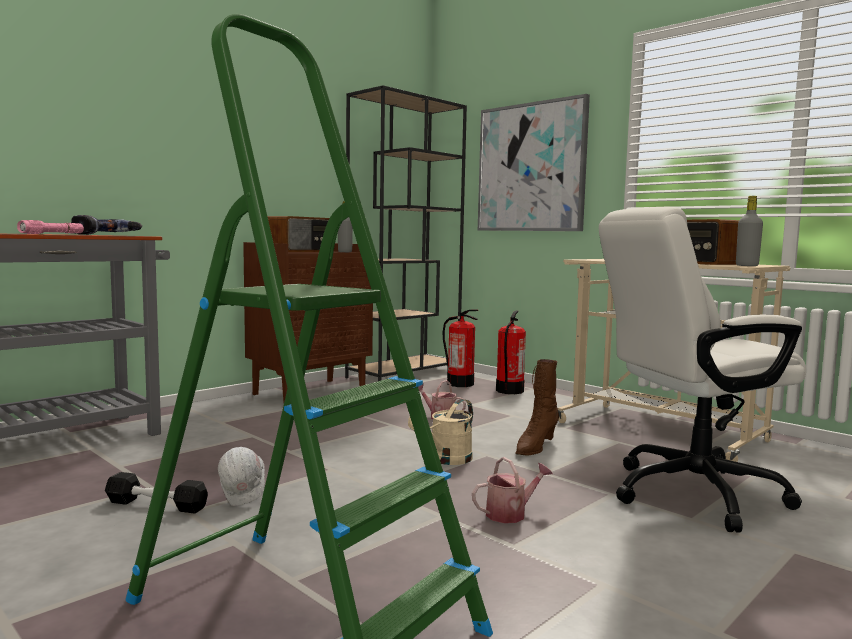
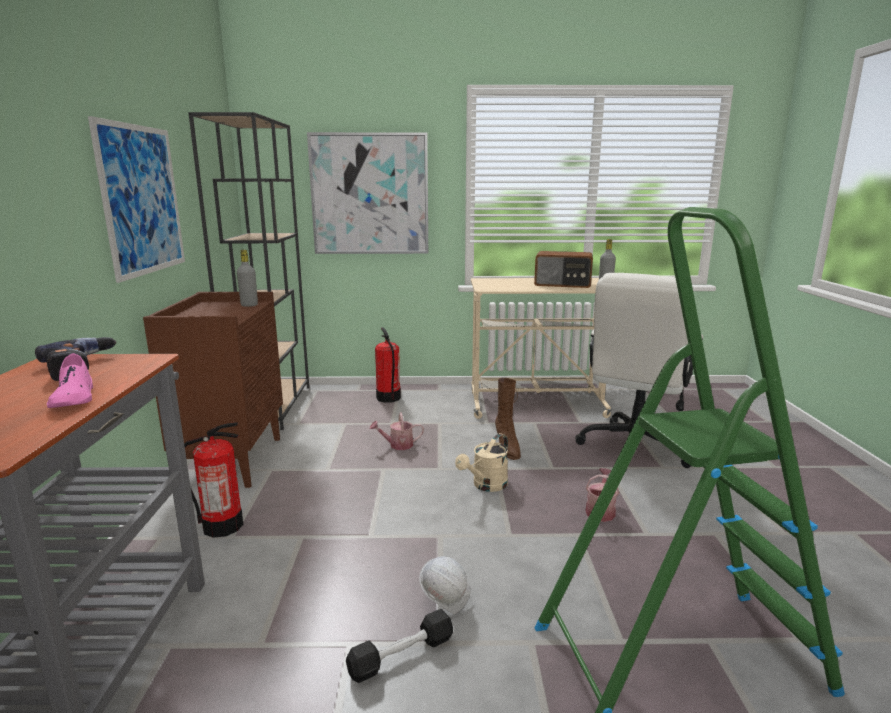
camera: 45 degrees left, 10 degrees up
(52, 234) = (74, 397): pink flashlight -> pink shoe
(270, 155) = (142, 200): none -> picture
(300, 251) = (206, 314): radio -> none
(446, 460) = (486, 486): beige watering can -> beige watering can turned 45 degrees clockwise
(460, 384) = (340, 403): fire extinguisher -> fire extinguisher (222, 526)

